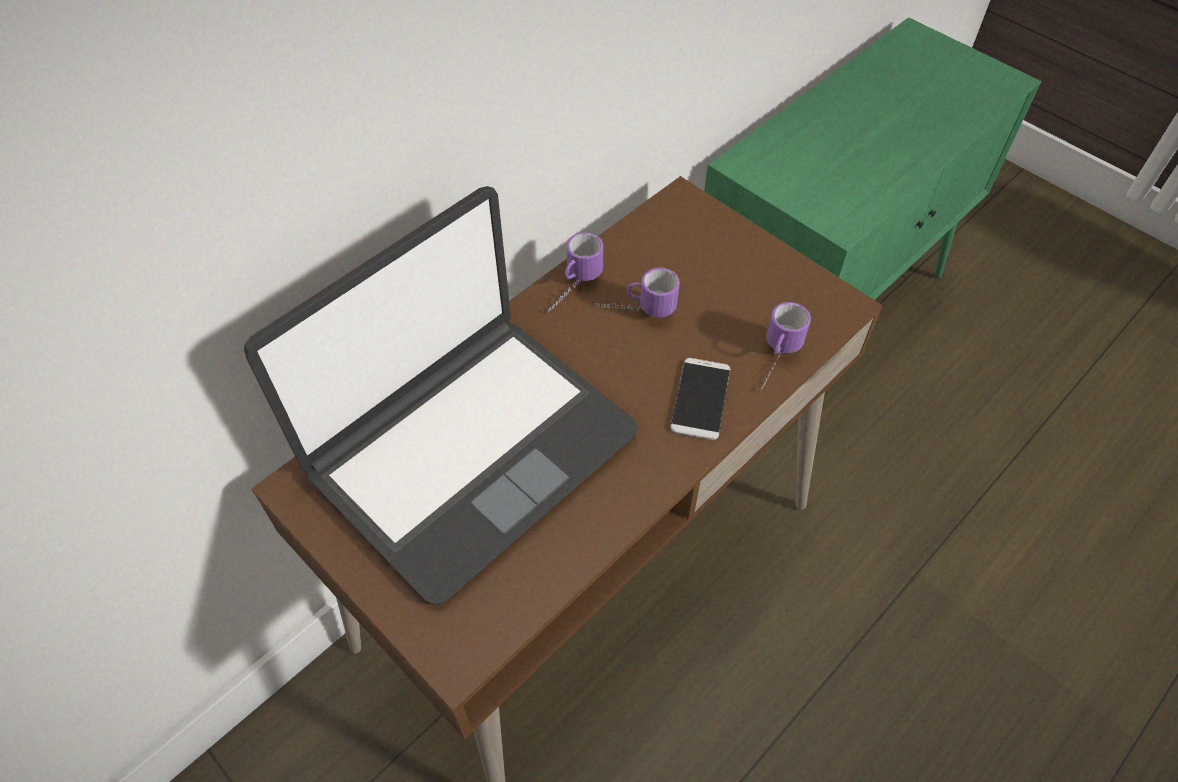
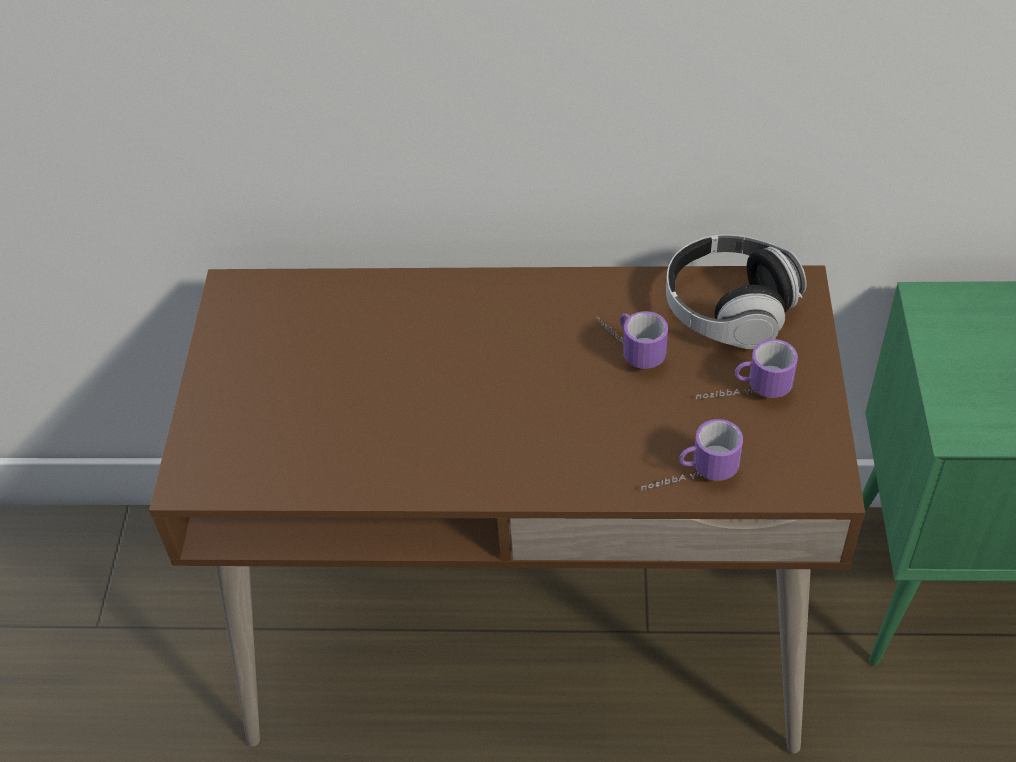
camera: 50 degrees right, 5 degrees down
(470, 450) = (368, 355): laptop -> none
(572, 289) = (597, 293): mug -> mug (743, 393)
(664, 241) = (729, 310): none -> headphones
(700, 399) = (585, 456): phone -> none

